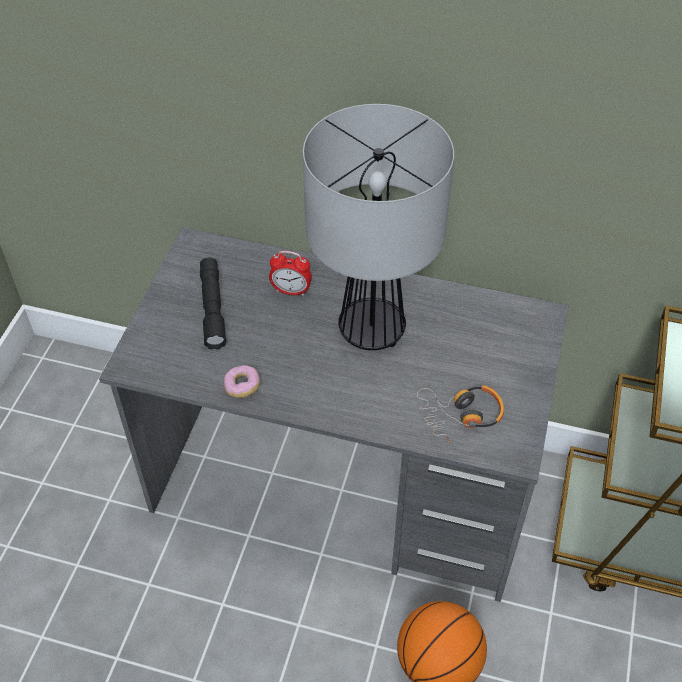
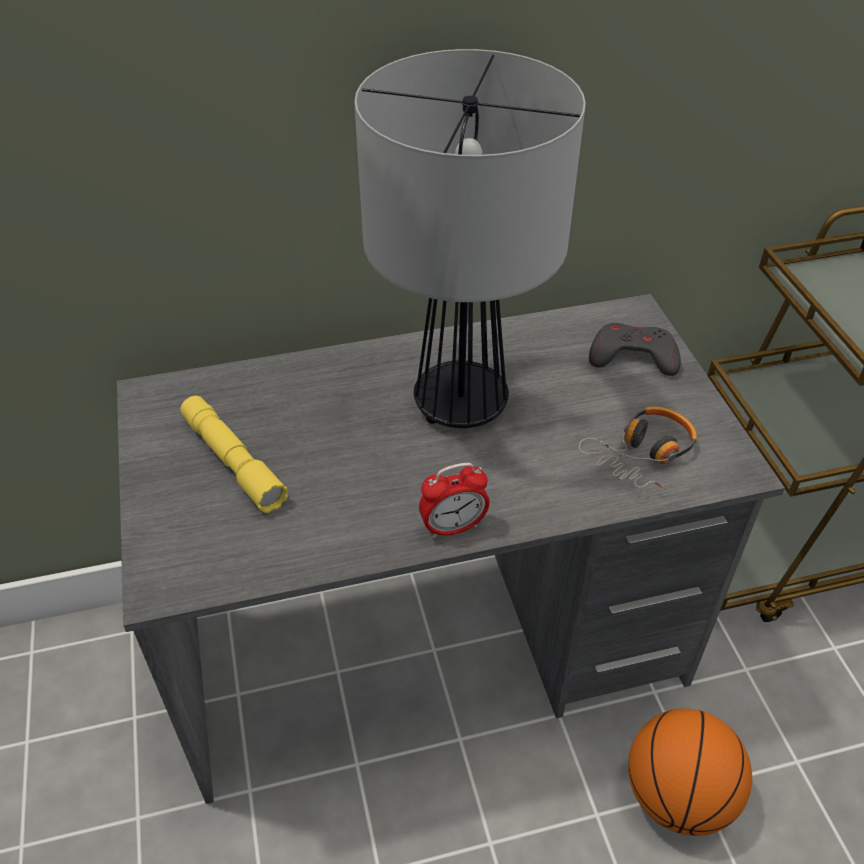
camera: 30 degrees left, 5 degrees down
(212, 308) = (233, 461): black flashlight -> yellow flashlight
(242, 386) = (347, 541): donut -> none
(291, 291) = (324, 399): alarm clock -> alarm clock (453, 527)
(513, 346) = (633, 356): none -> grey game controller

